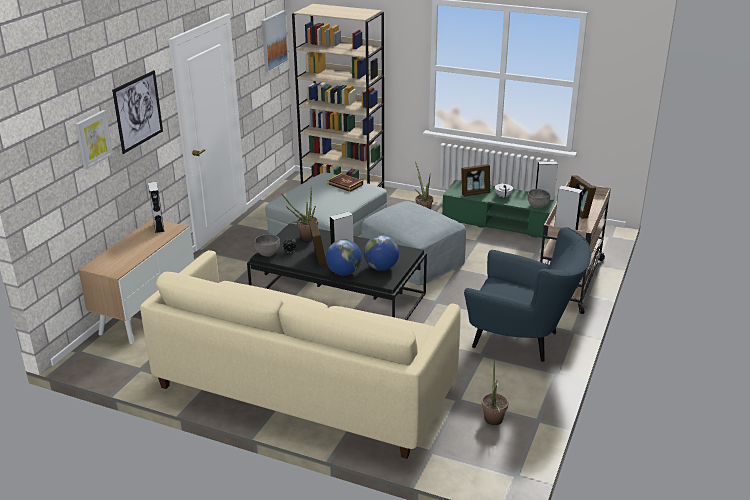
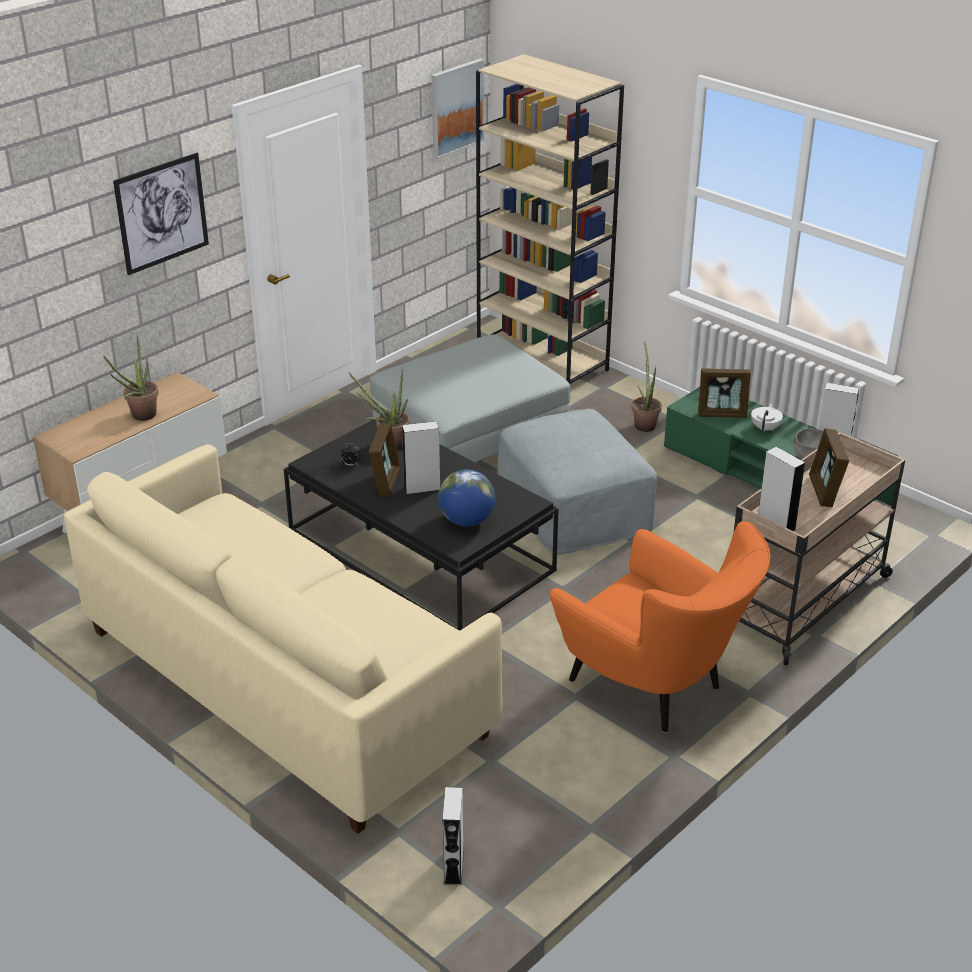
camera: 20 degrees right, 5 degrees up
(93, 139) = (73, 252): picture -> none
(158, 227) = (177, 389): grey speaker -> grey speaker (453, 867)
(268, 254) = (318, 461): grey bowl -> none
(344, 272) = (406, 516): globe -> none
(345, 184) = (507, 363): book -> none
(493, 422) = (520, 811): potted plant -> potted plant (140, 417)
(522, 341) = (655, 688): blue armchair -> orange armchair

